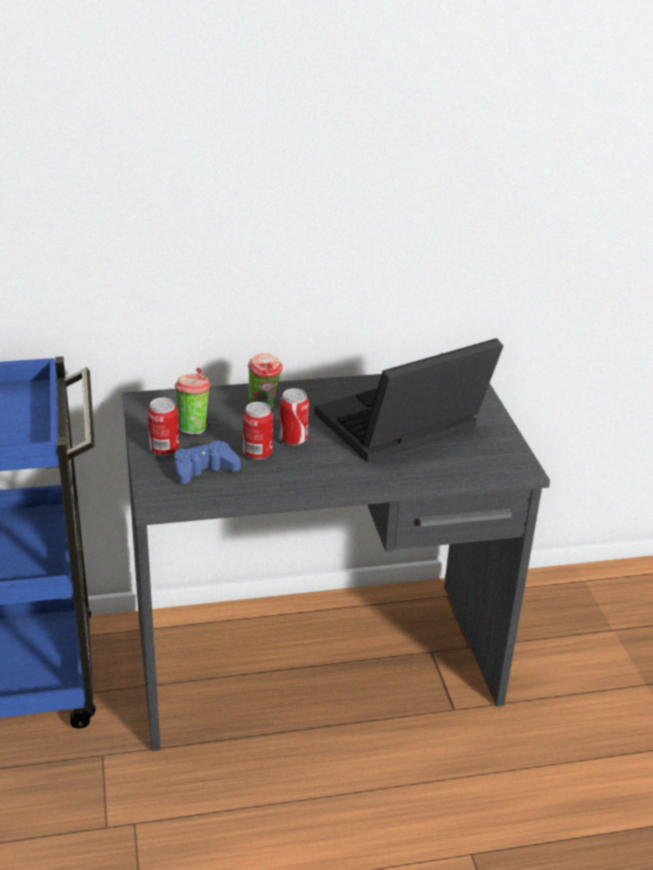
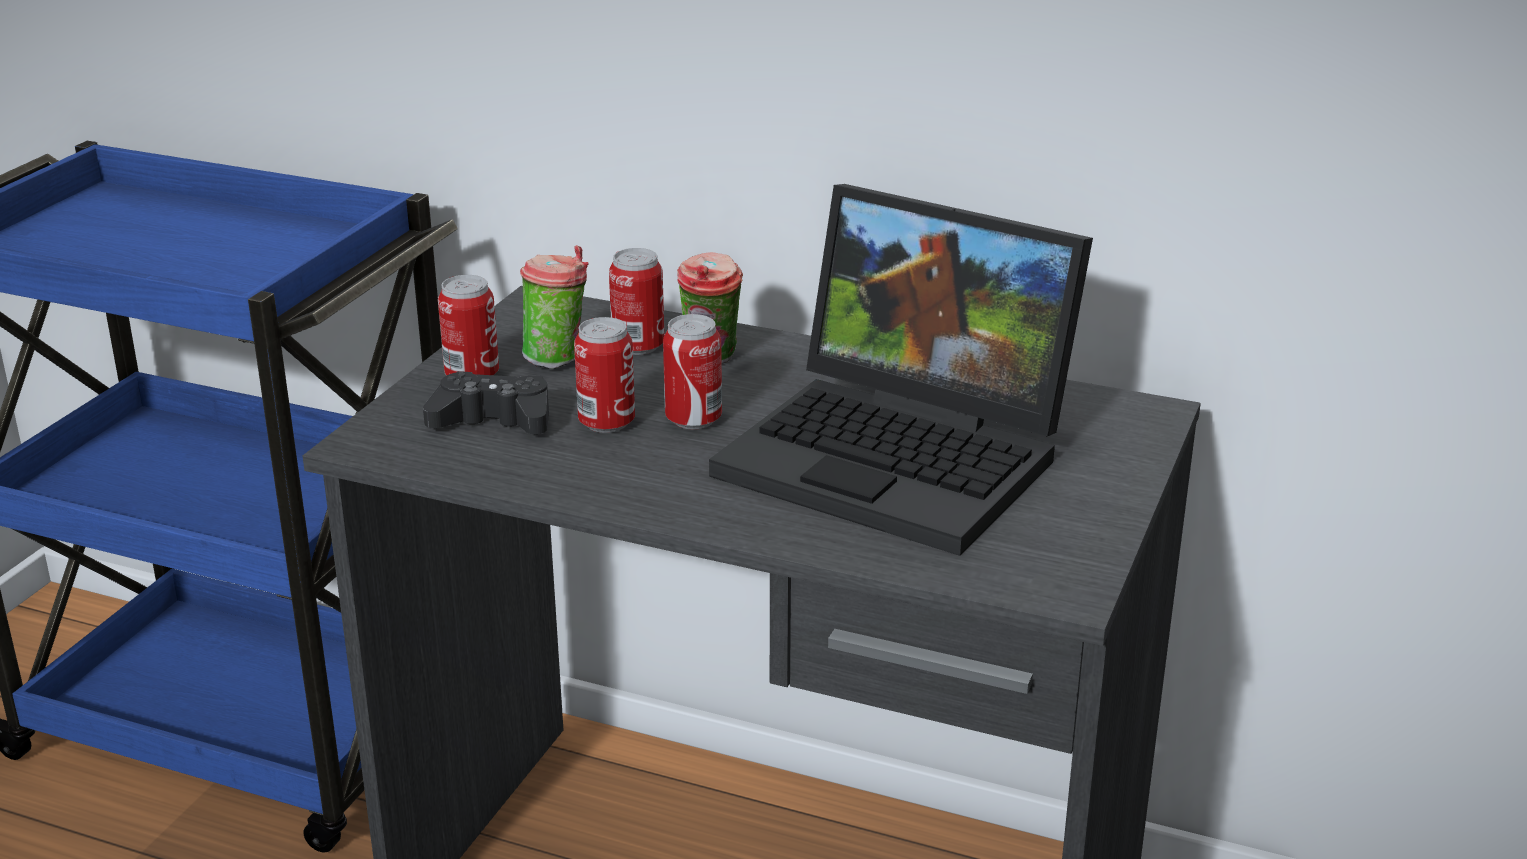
camera: 35 degrees right, 5 degrees down
(204, 469) = (493, 420): blue game controller -> black game controller
(222, 409) = (638, 346): none -> can
(400, 429) = (906, 457): laptop -> laptop turned 150 degrees counterclockwise

